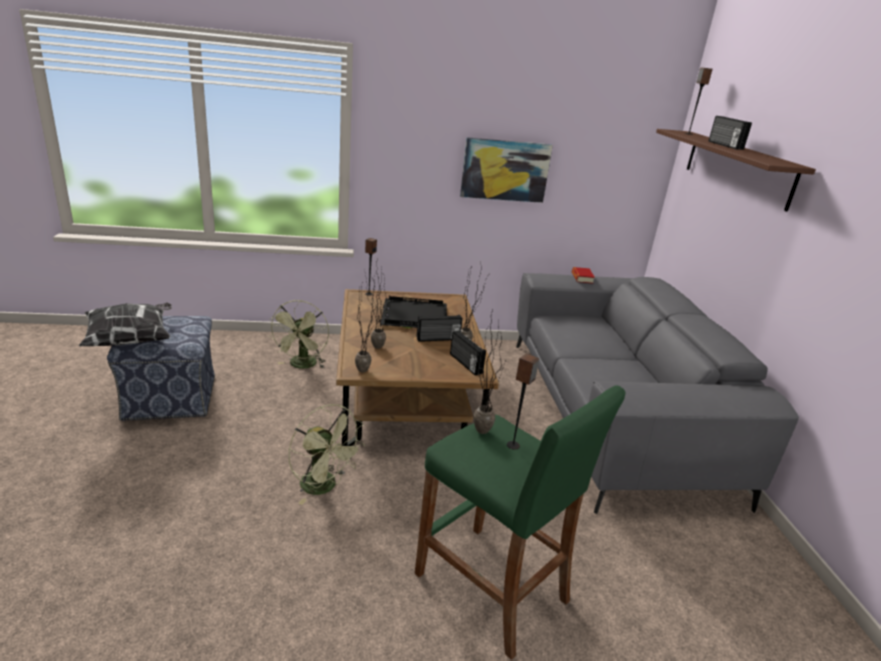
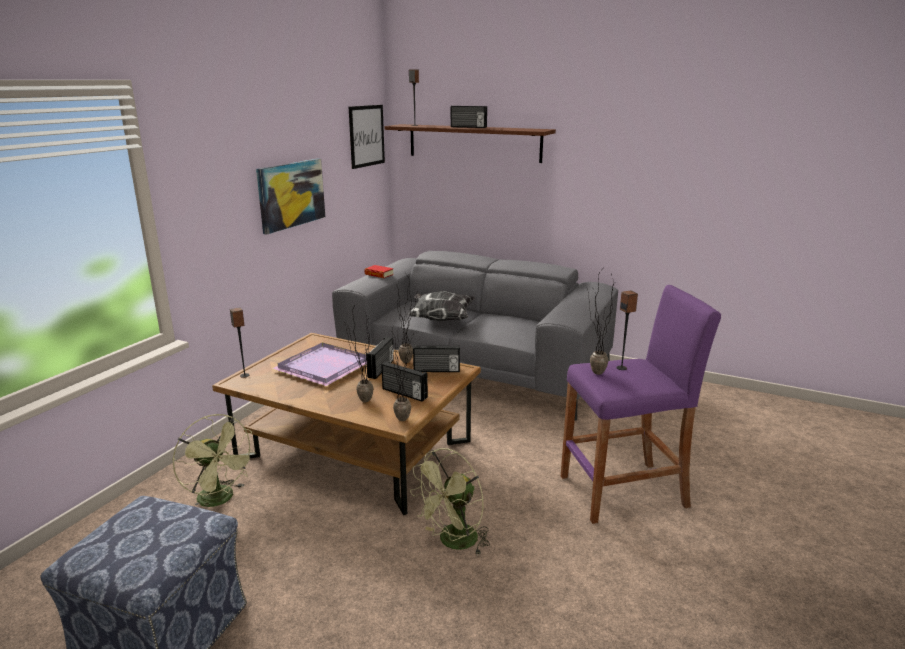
camera: 55 degrees left, 5 degrees down
(131, 340) = (140, 570): pillow -> pillow (441, 319)
(324, 487) = (453, 542): green fan -> green fan turned 150 degrees clockwise
(406, 360) = (404, 393): none -> radio
(413, 315) = (322, 367): black tray -> purple tray
(491, 587) = (624, 491): green stool -> purple stool
(639, 136) = (366, 136): none -> picture

